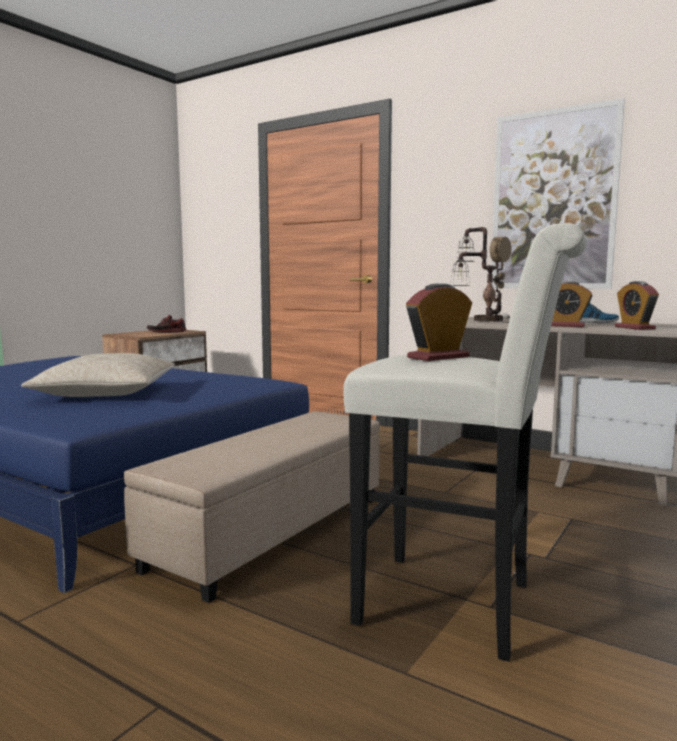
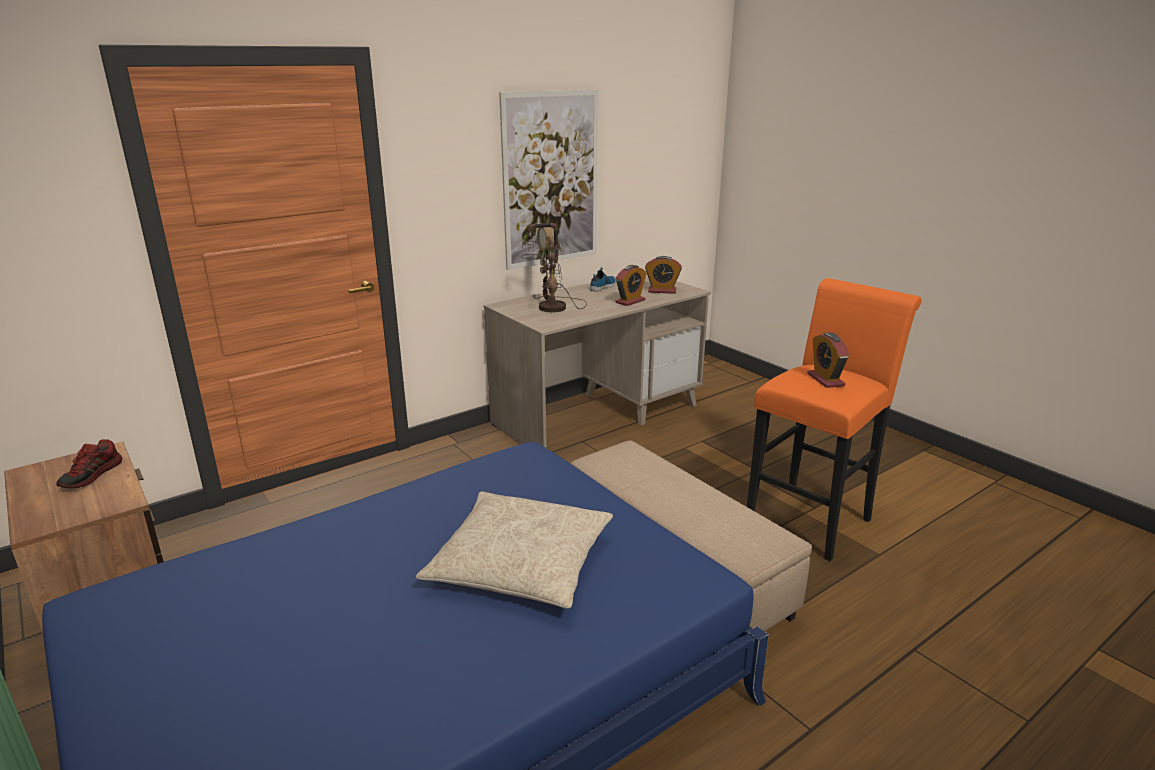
camera: 70 degrees left, 15 degrees up
(459, 606) = (813, 517): white stool -> orange stool

